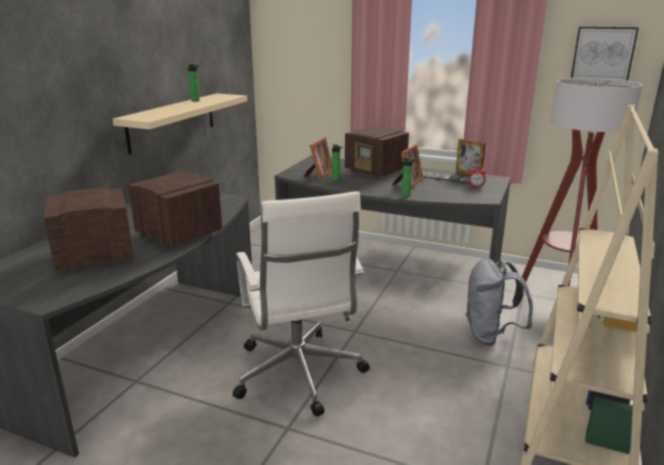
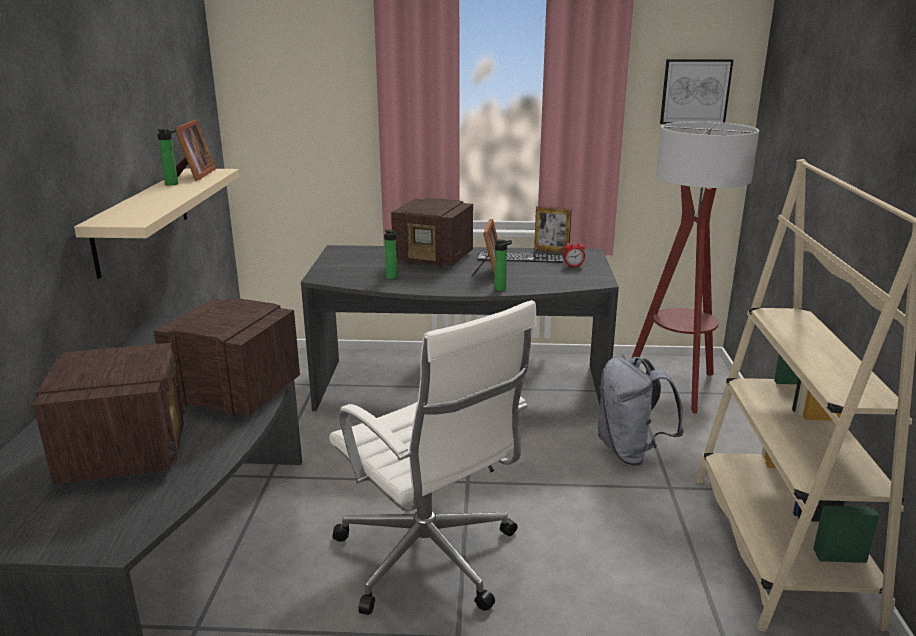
camera: 20 degrees left, 0 degrees up
(93, 256) = (126, 451): radio -> radio turned 120 degrees clockwise
(318, 174) = (362, 273): picture frame -> picture frame (194, 175)

